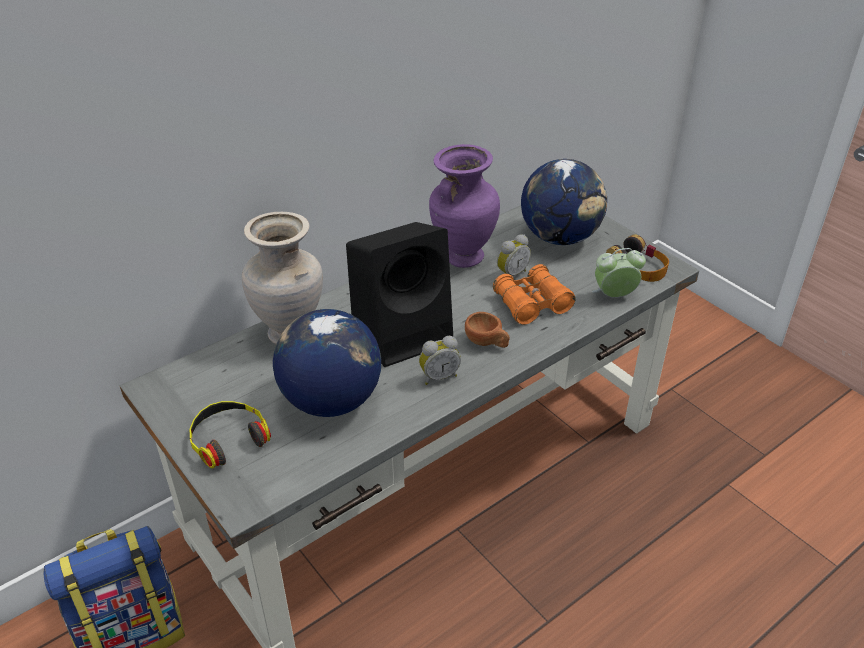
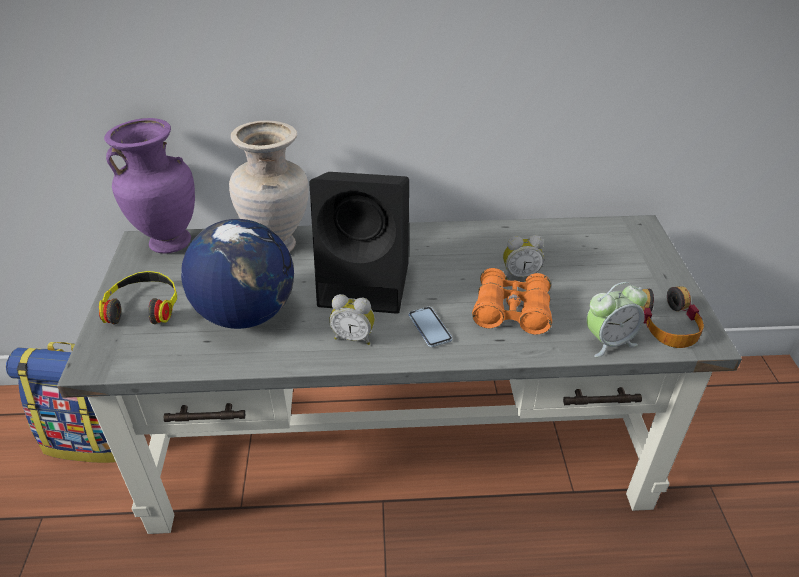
camera: 35 degrees right, 0 degrees up
(463, 258) = (489, 242): purple vase -> purple vase (169, 242)
(487, 342) = (430, 327): brown cup -> phone
(560, 237) = (607, 261): globe -> none
(614, 296) = (608, 341): alarm clock -> alarm clock turned 135 degrees clockwise

